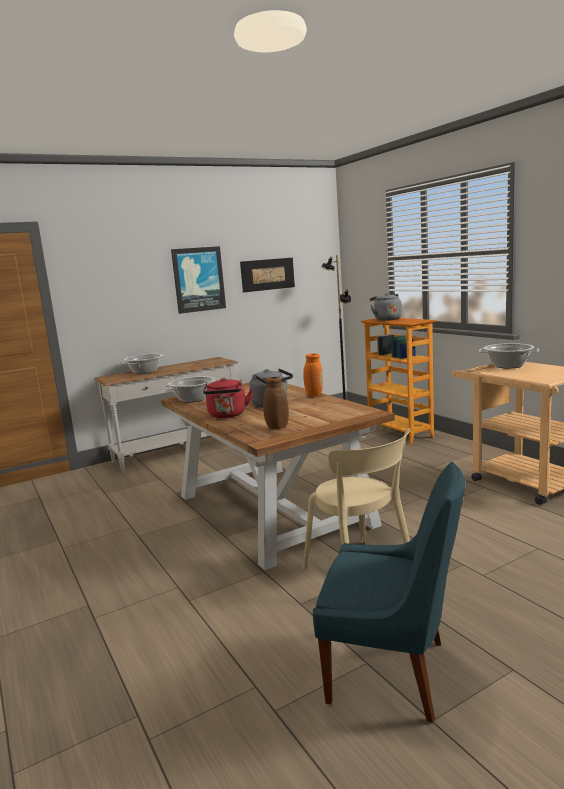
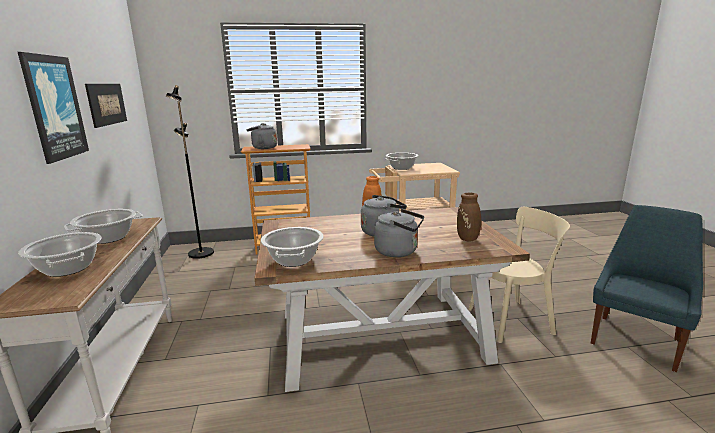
camera: 70 degrees left, 5 degrees up
(190, 365) = (108, 238): none -> cooking pot
(227, 415) = (399, 251): red kettle -> grey kettle

